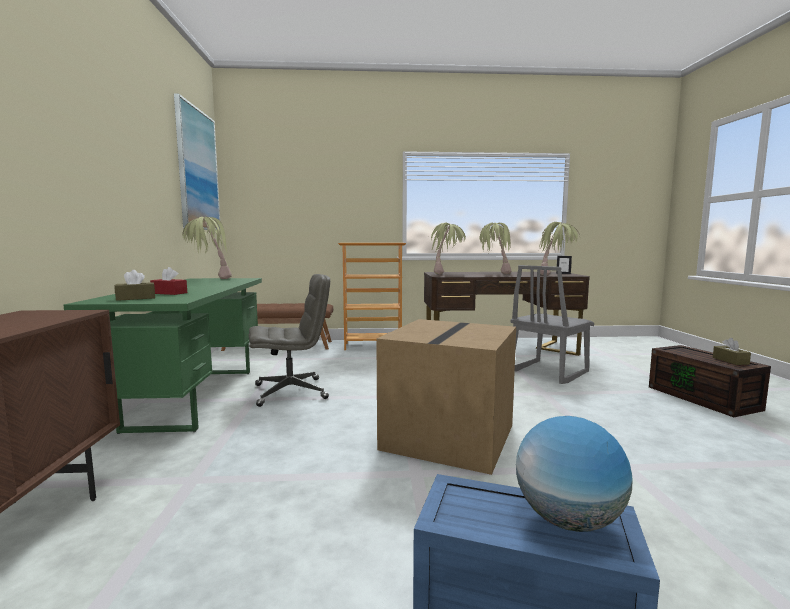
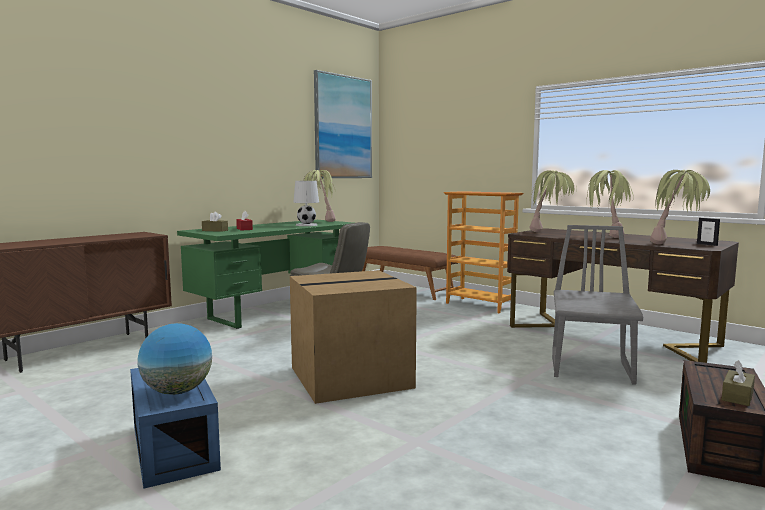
camera: 45 degrees right, 0 degrees up
(221, 283) = (306, 225): none -> white table lamp
(547, 372) = (592, 368): grey chair -> grey chair turned 105 degrees clockwise

